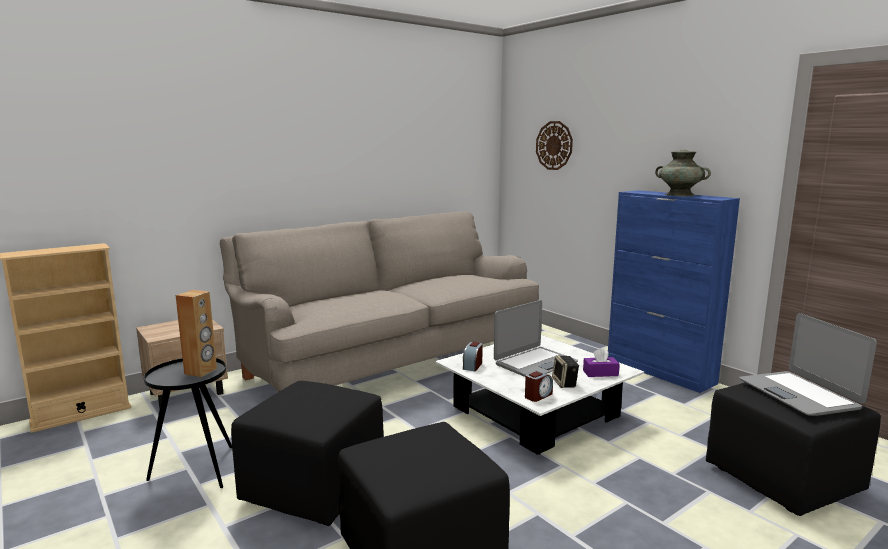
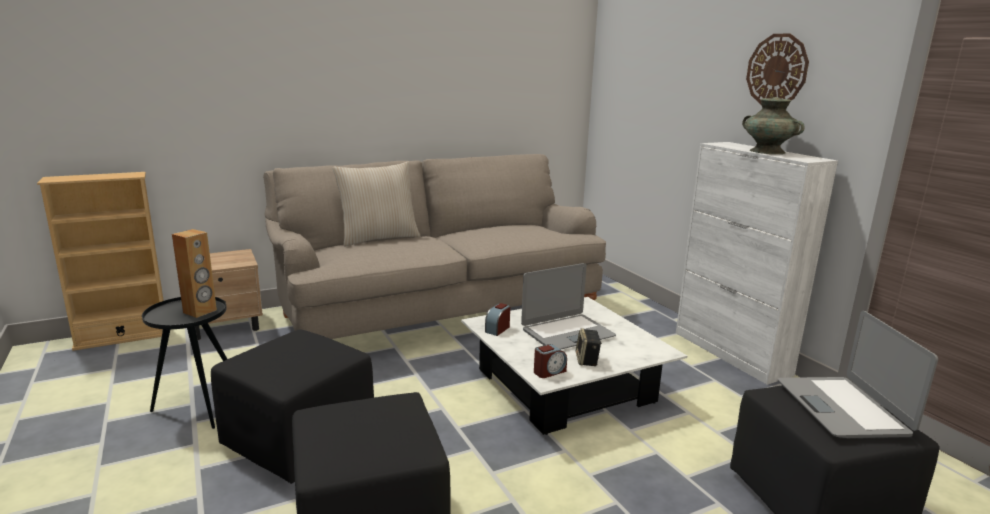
camera: 10 degrees right, 5 degrees up
(338, 294) = (378, 238): none -> beige pillow
(554, 145) = (645, 83): wall clock -> wall clock (777, 70)
(600, 373) = (634, 352): purple tissue box -> none
(660, 371) = (731, 353): blue cabinet -> white cabinet

